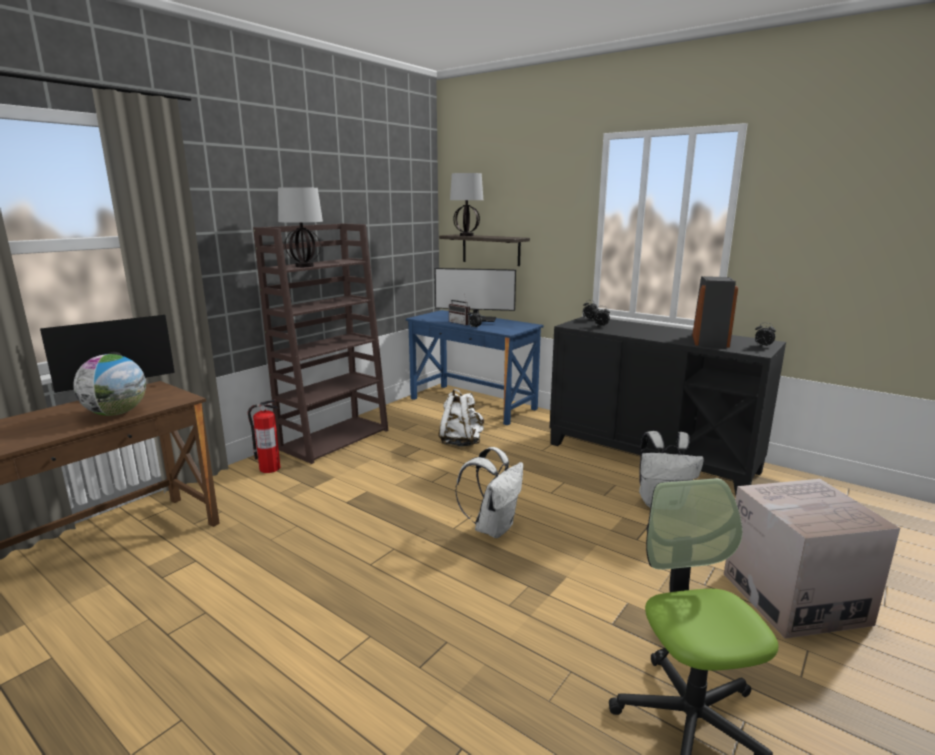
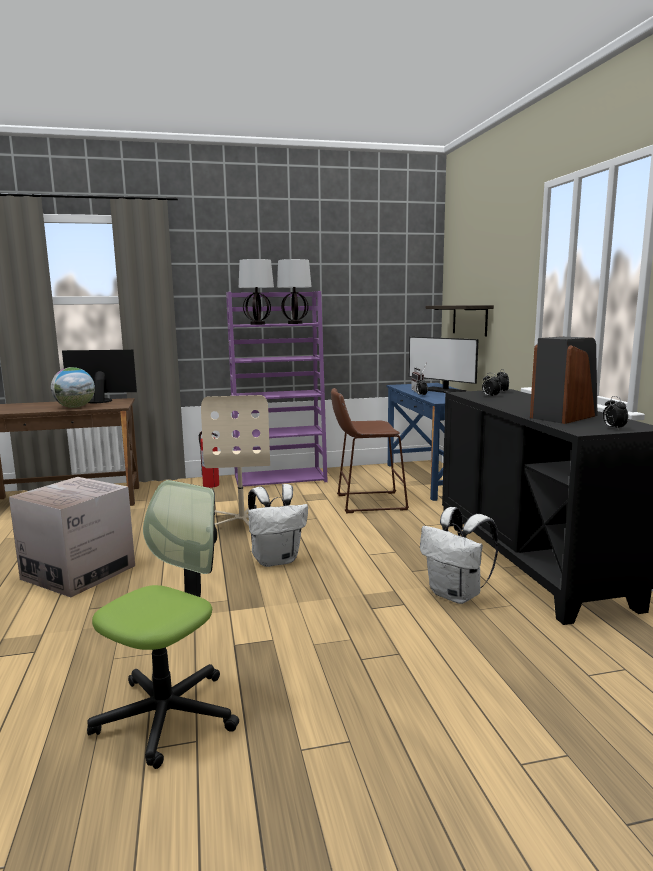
camera: 40 degrees right, 5 degrees down
(335, 439) = (281, 478): brown bookcase -> purple bookcase
(387, 500) = (242, 522): none -> beige office chair
(461, 442) = (366, 502): white backpack -> brown stool
(466, 235) = (446, 305): table lamp -> table lamp (294, 323)
(794, 598) = (426, 707): cardboard box -> cardboard box (79, 572)

